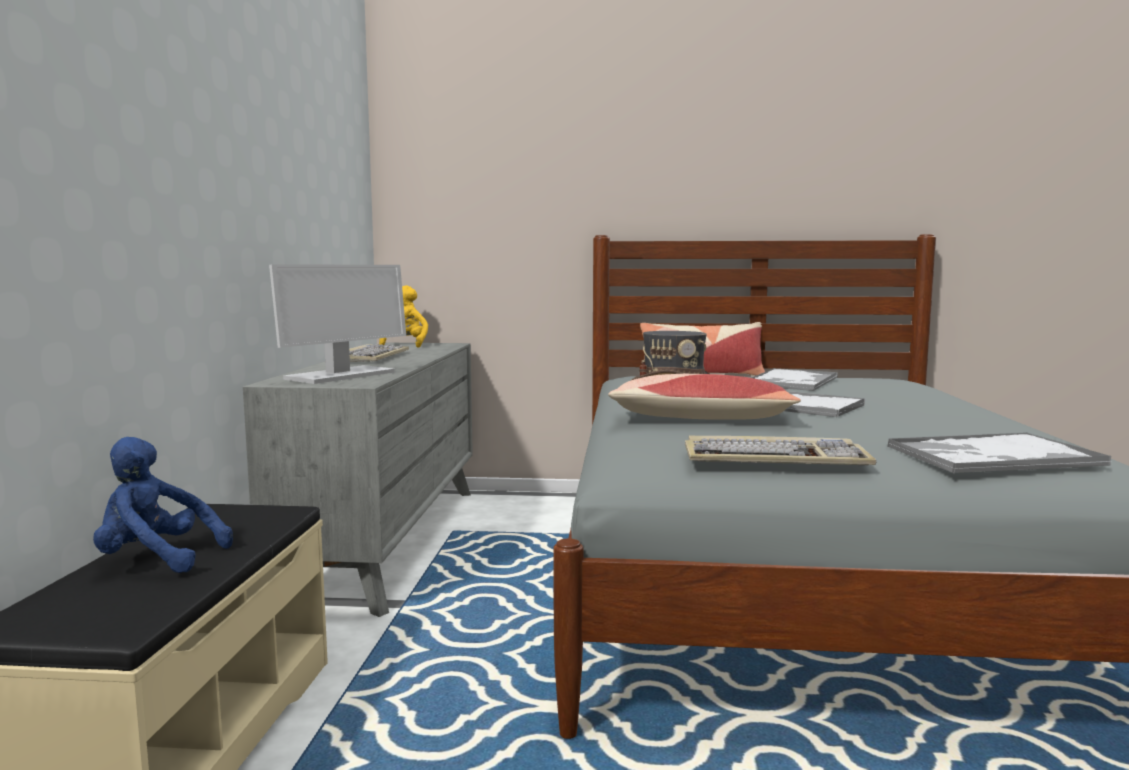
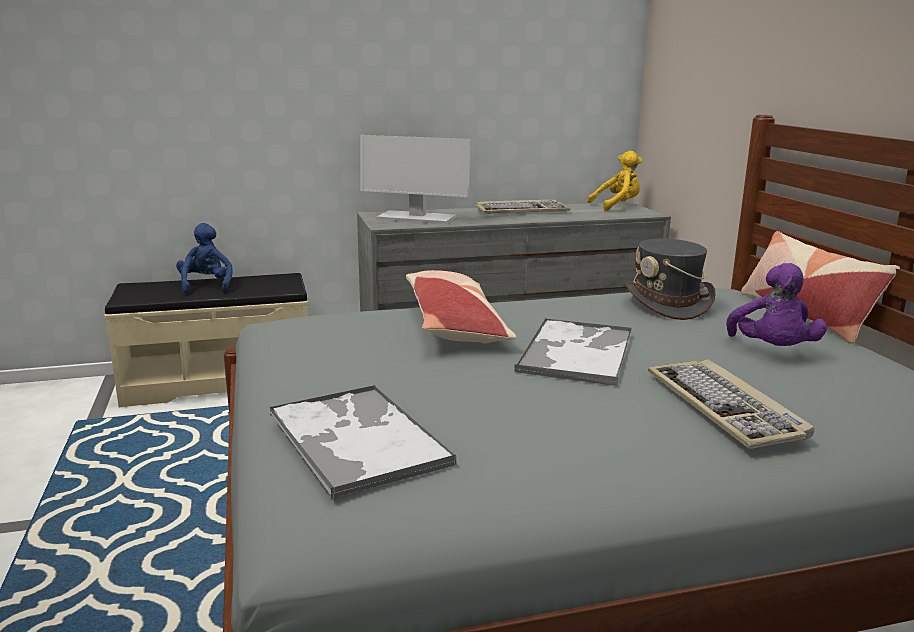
camera: 70 degrees right, 10 degrees up
(775, 458) = (306, 354): keyboard -> keyboard (725, 407)
(792, 381) = (772, 351): tray -> purple plush toy

